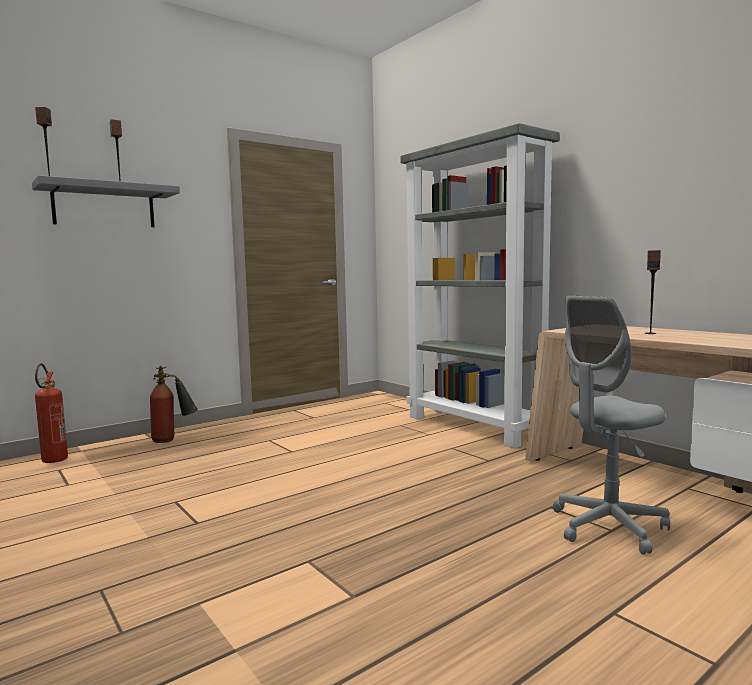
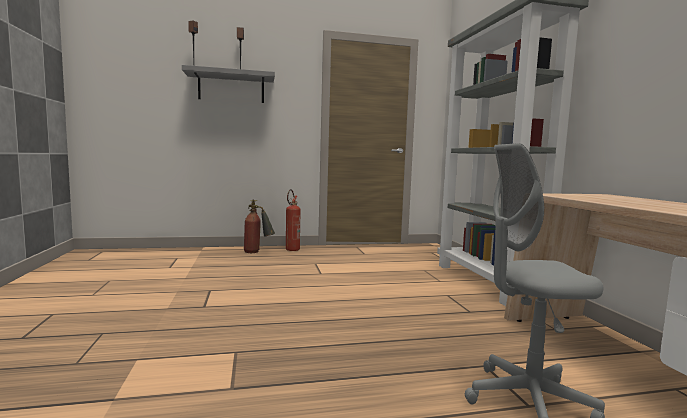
camera: 25 degrees right, 0 degrees up
(53, 461) = (180, 253): fire extinguisher -> fire extinguisher (291, 250)
(650, 333) = (643, 203): speaker -> none

